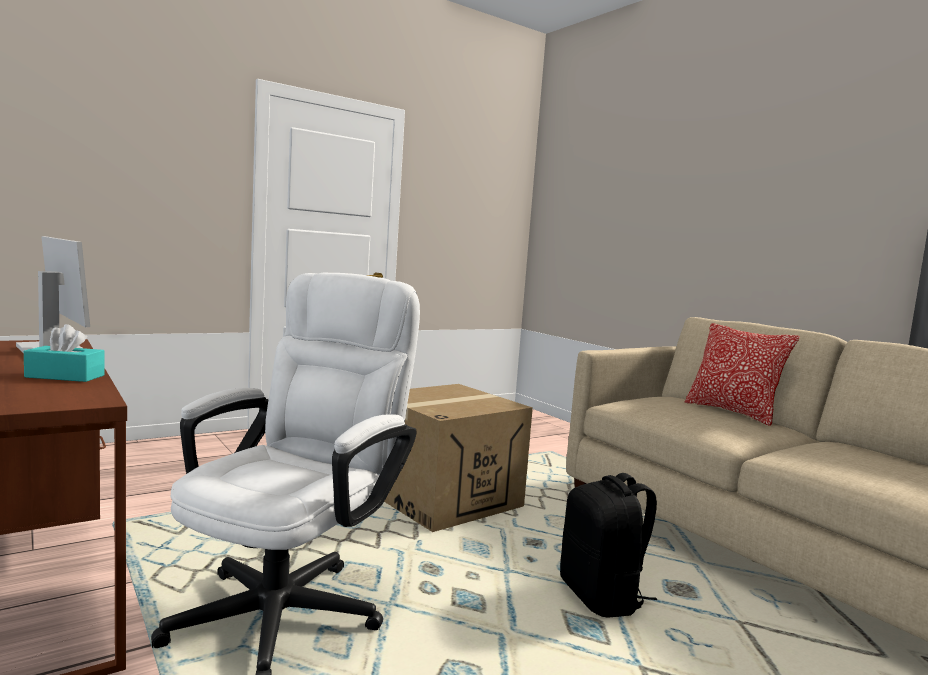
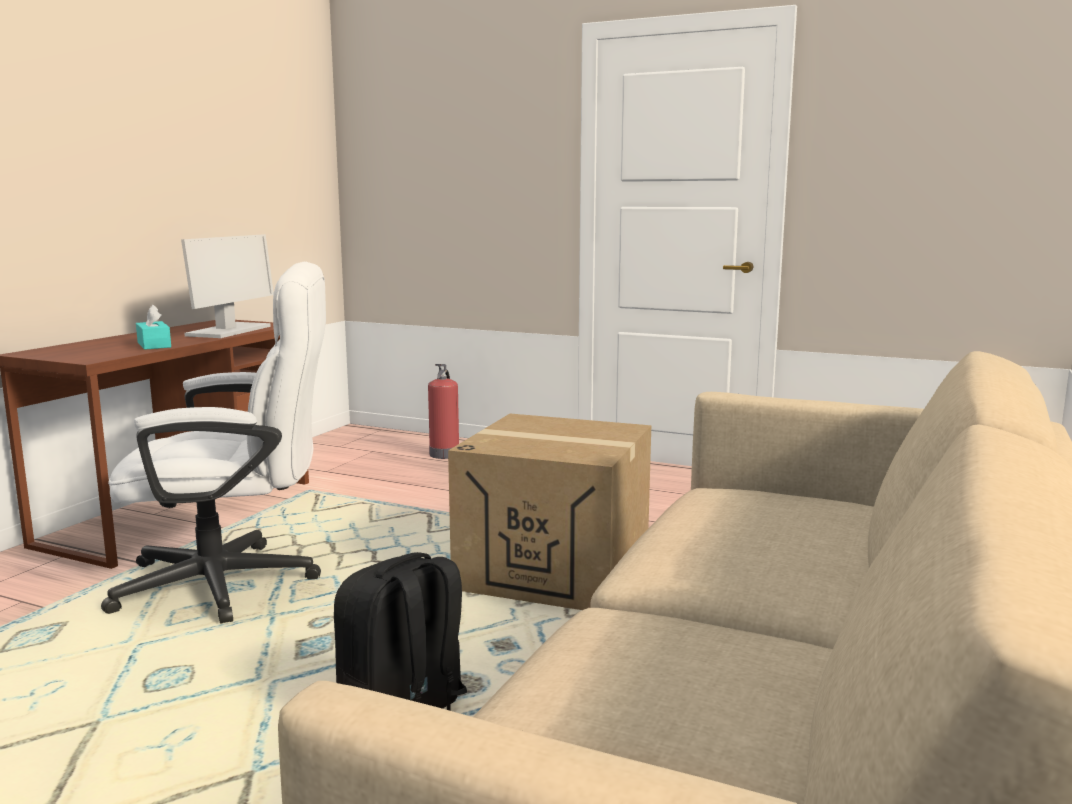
camera: 60 degrees right, 5 degrees up
(148, 457) = (445, 454): none -> fire extinguisher
(732, 412) = (846, 554): pillow -> none

